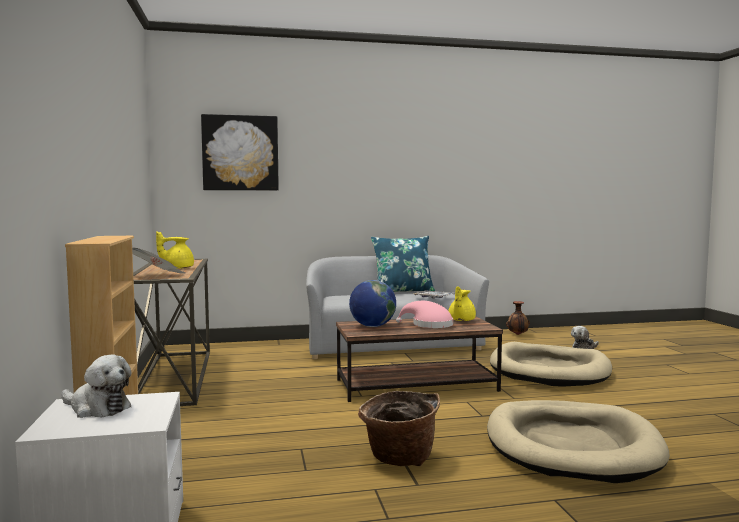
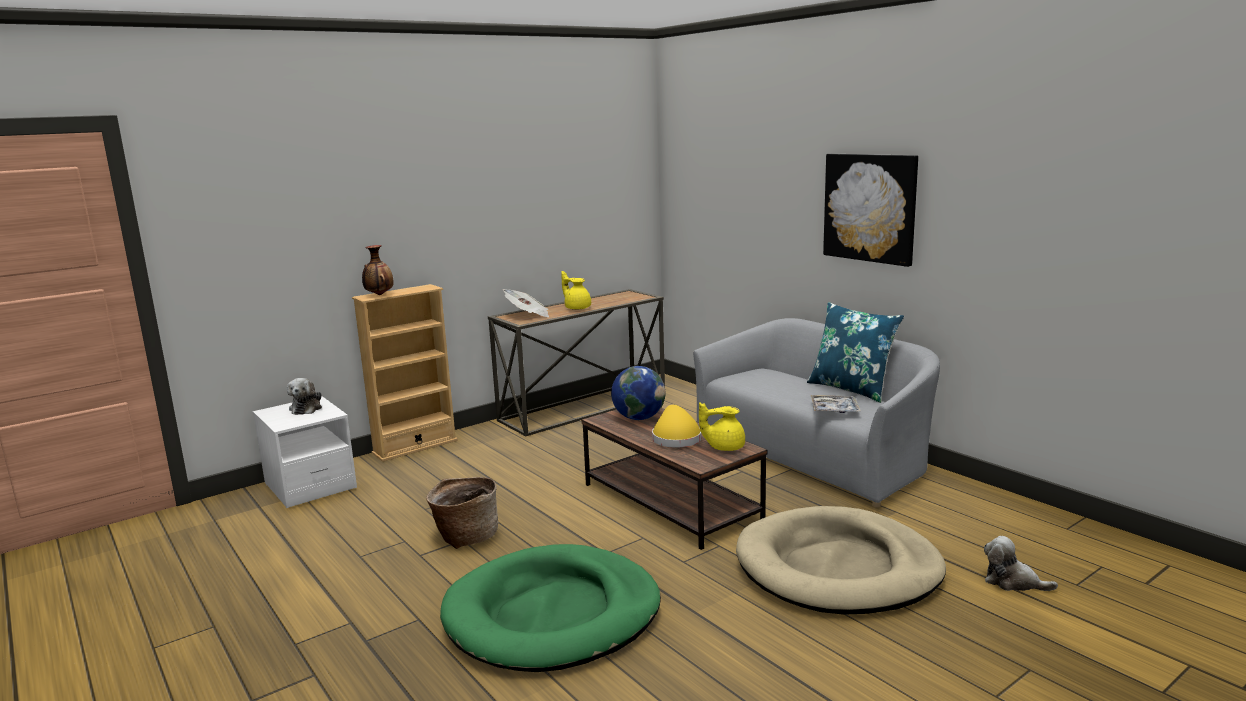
camera: 65 degrees right, 10 degrees up
(240, 153) = (722, 176): picture -> picture (870, 207)
(429, 325) = (675, 438): pink hat -> yellow hat
(517, 334) = (1018, 517): vase -> vase (379, 295)
(571, 446) = (553, 614): beige dog bed -> green dog bed

